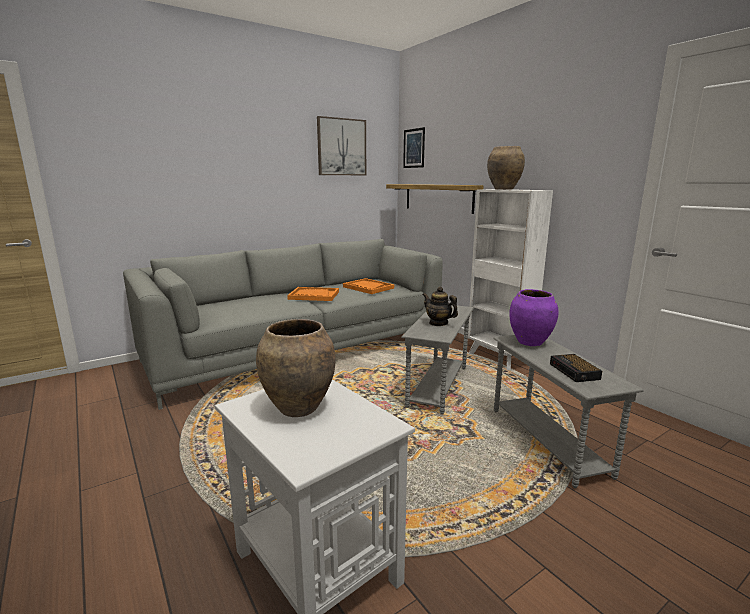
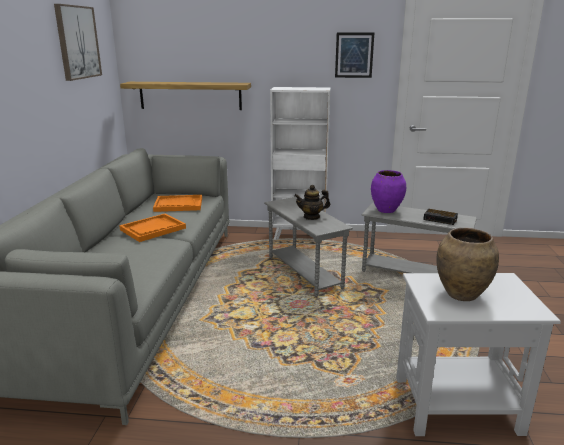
camera: 50 degrees left, 5 degrees up
(414, 148) = (144, 41): picture -> picture (354, 55)
(503, 189) = (293, 88): brown vase -> none

